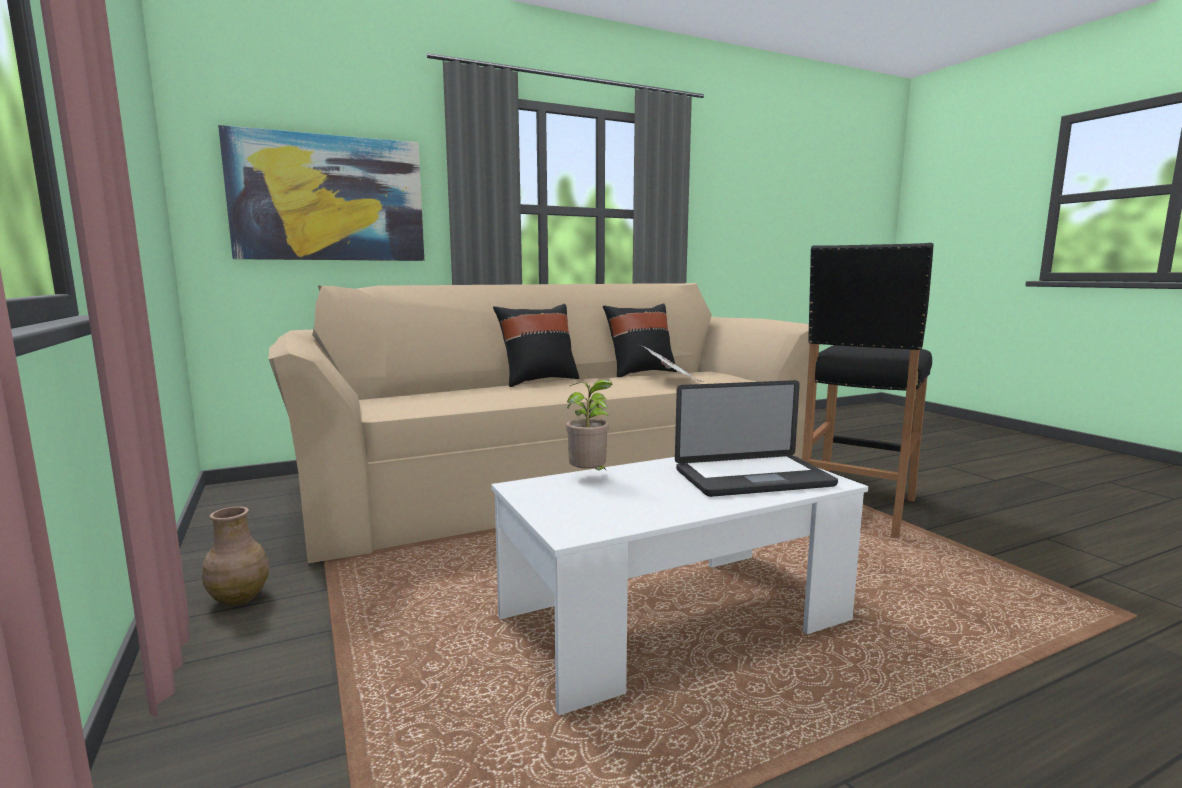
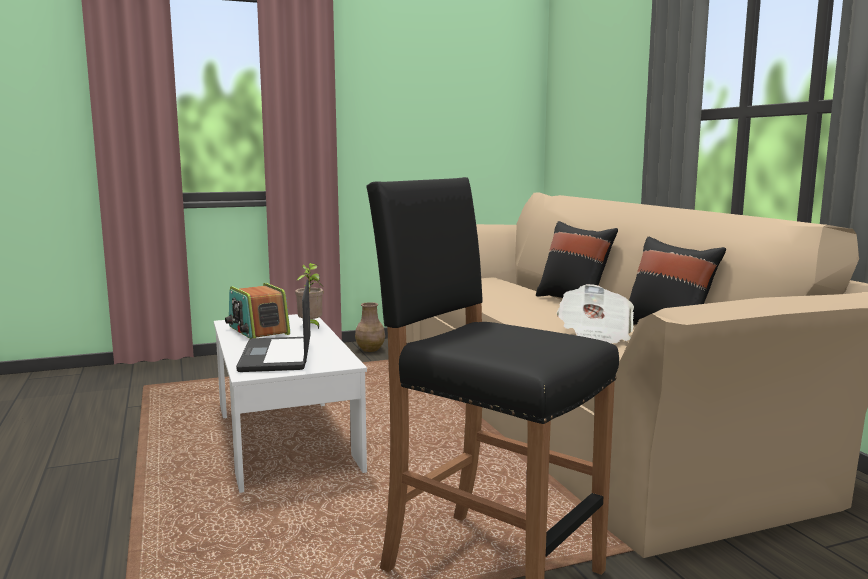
camera: 95 degrees right, 0 degrees up
(329, 199) = (600, 121): picture -> none
(628, 503) = (258, 330): none -> radio

